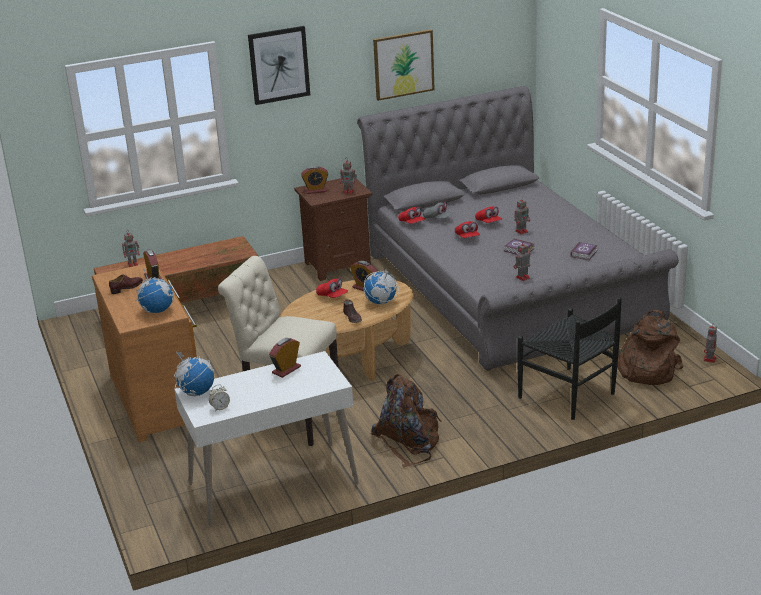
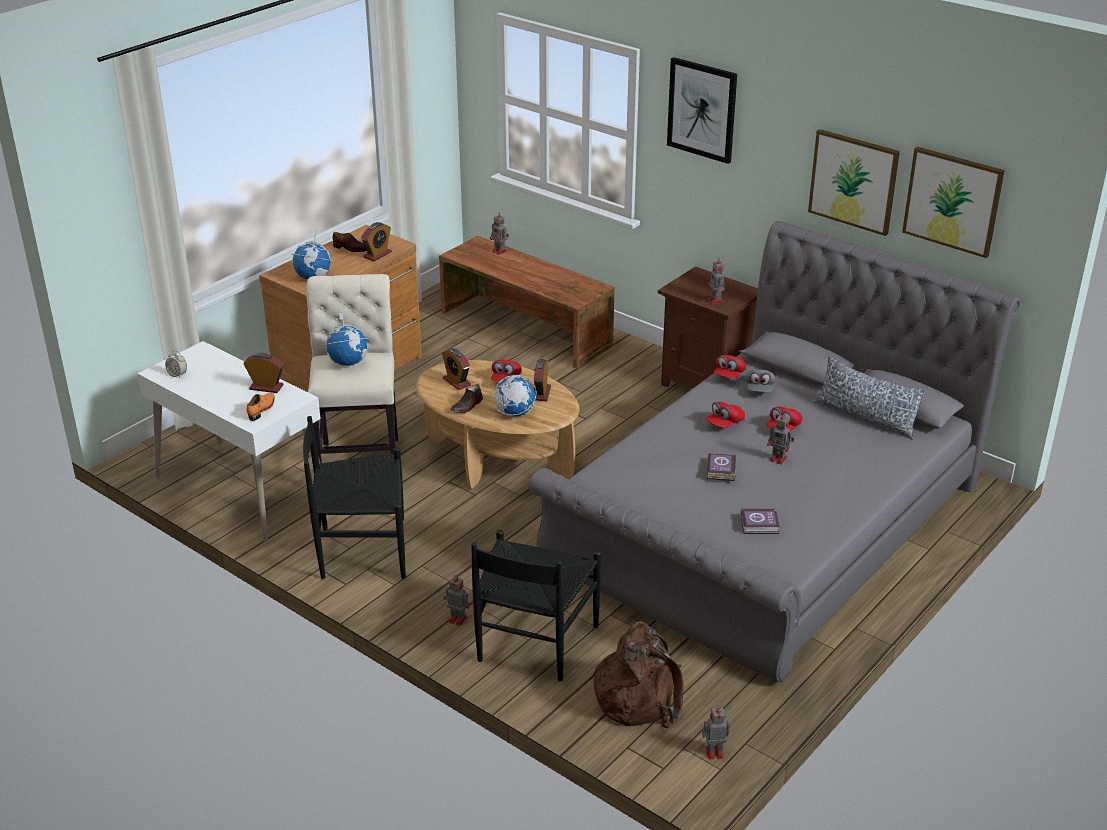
camera: 60 degrees right, 5 degrees up
(196, 392) = (200, 354): globe -> globe (348, 362)
(316, 191) = (698, 281): alarm clock -> alarm clock (456, 382)
(318, 376) = (262, 409): none -> orange shoe
(409, 442) = (362, 551): brown backpack -> black chair
(470, 46) = (953, 201): none -> picture
(499, 198) = (865, 417): none -> pillow
(522, 278) = (648, 493): toy robot -> toy robot (457, 619)

